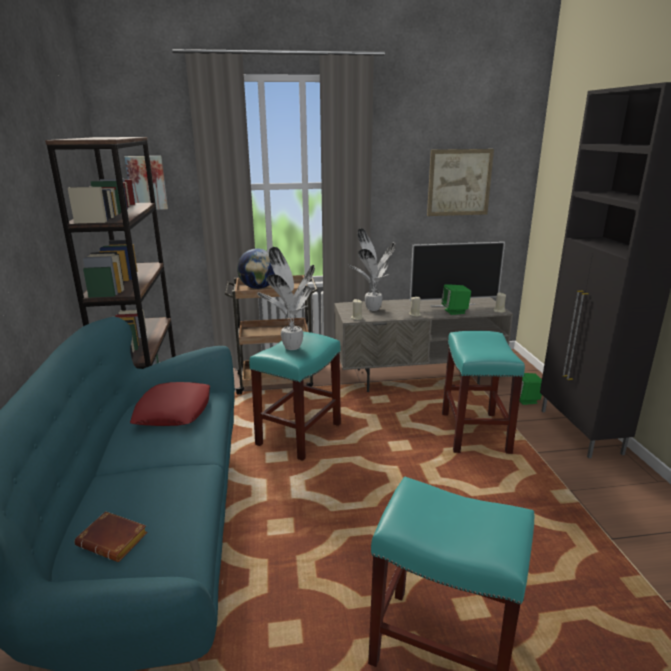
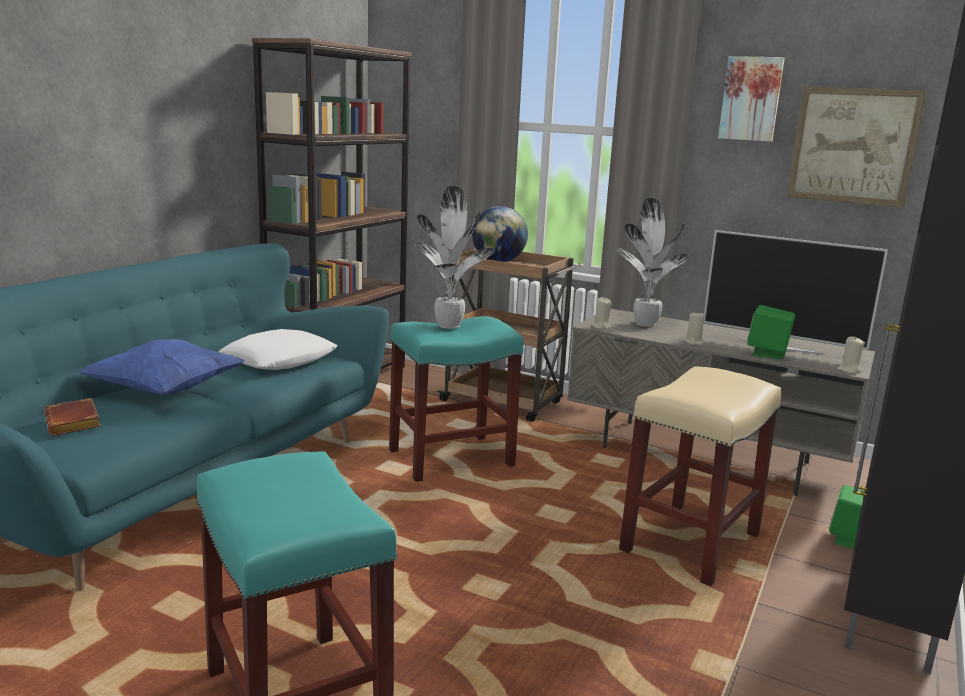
camera: 35 degrees right, 5 degrees down
(132, 475) = (165, 391): none -> blue pillow
(147, 182) = (412, 111): picture -> picture (751, 99)
(173, 411) = (280, 359): red pillow -> white pillow
(474, 432) = (690, 542): turquoise stool -> beige stool

